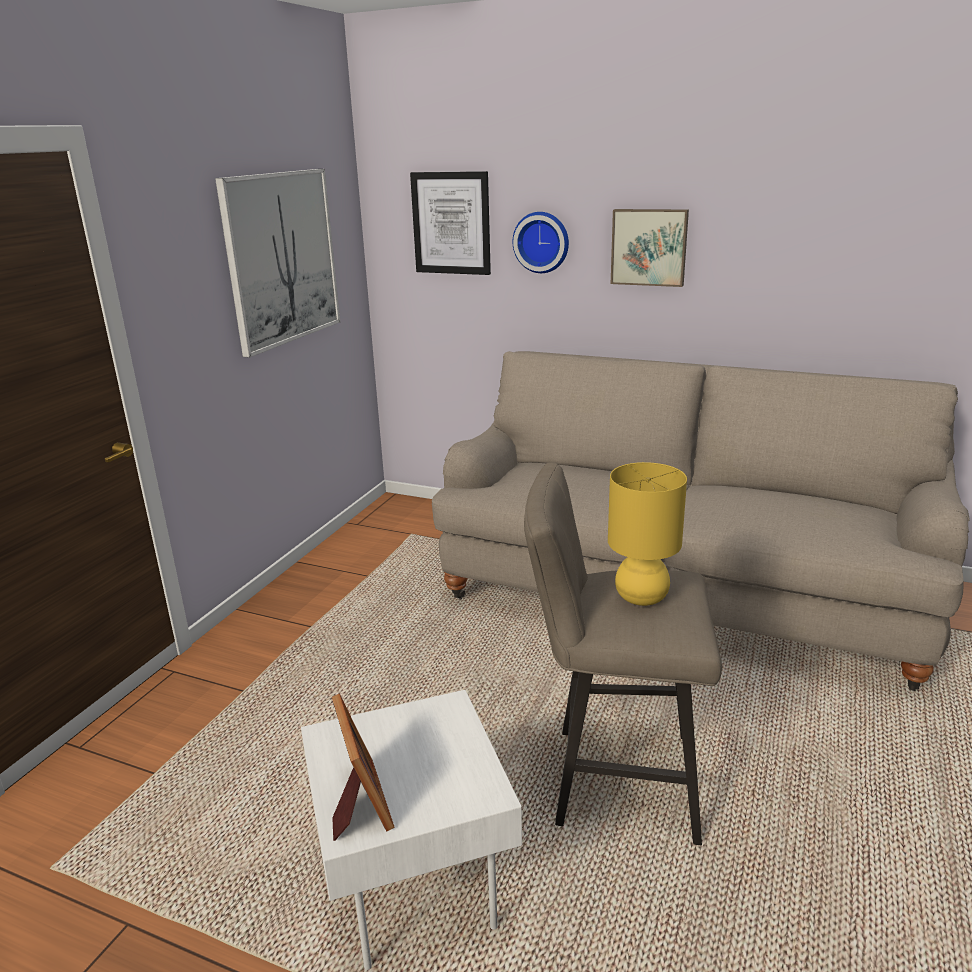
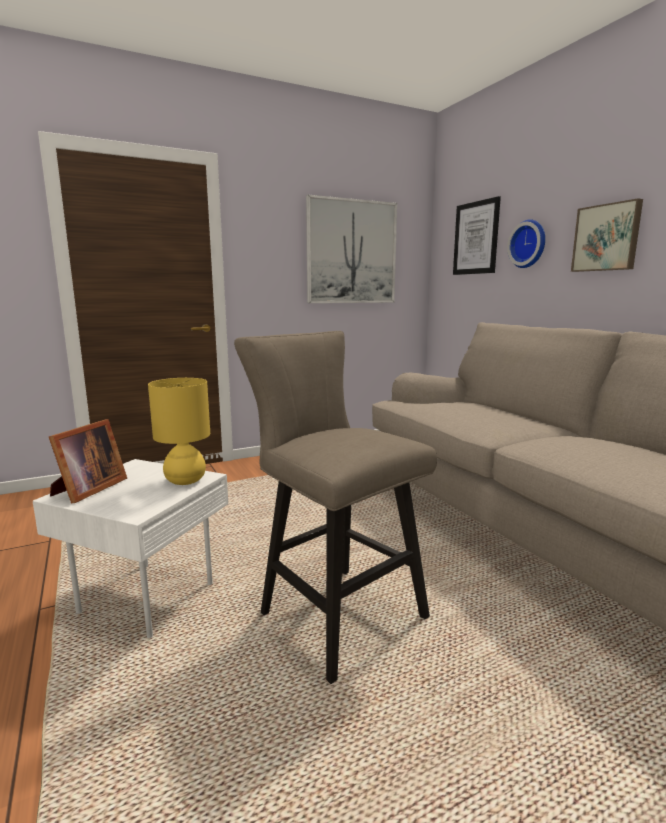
camera: 40 degrees right, 10 degrees down
(640, 597) = (341, 435): yellow table lamp -> yellow table lamp (185, 480)

